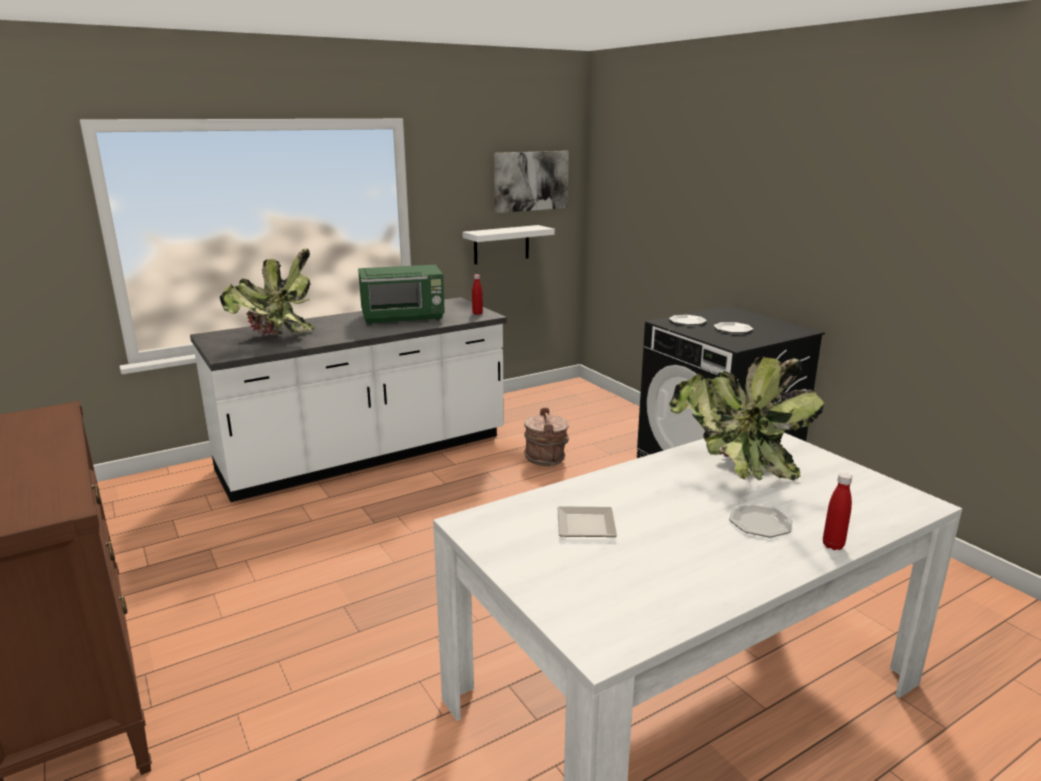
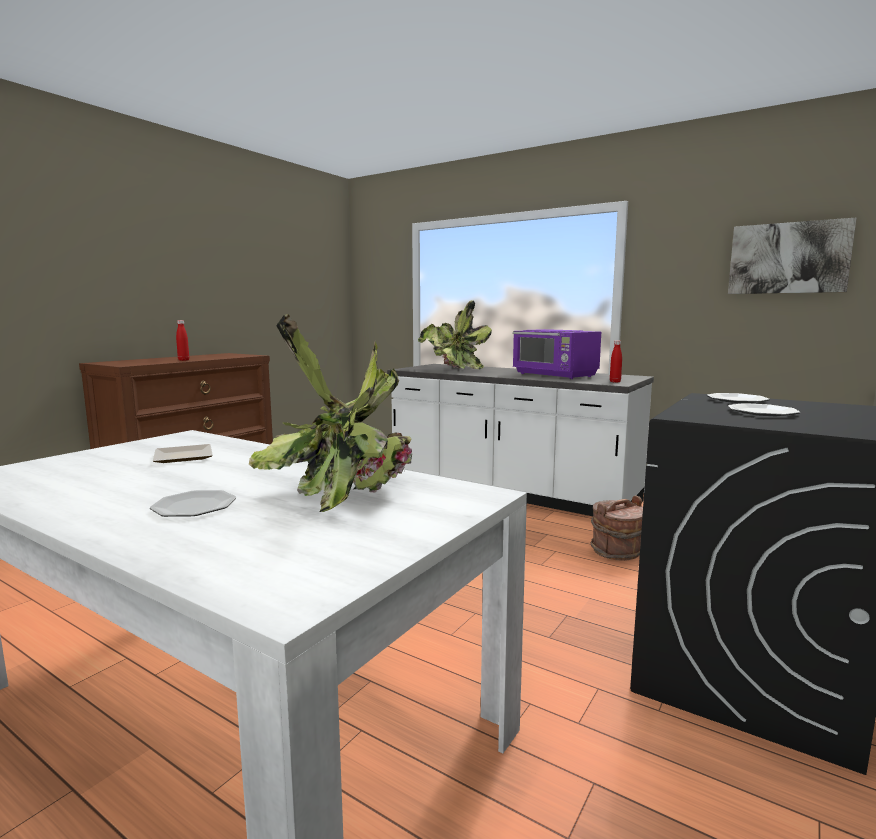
camera: 65 degrees right, 10 degrees down
(403, 318) = (555, 375): green microwave -> purple microwave
(501, 244) = (734, 331): white shelf -> none
(833, 545) = (131, 541): red bottle -> red bottle (183, 360)

